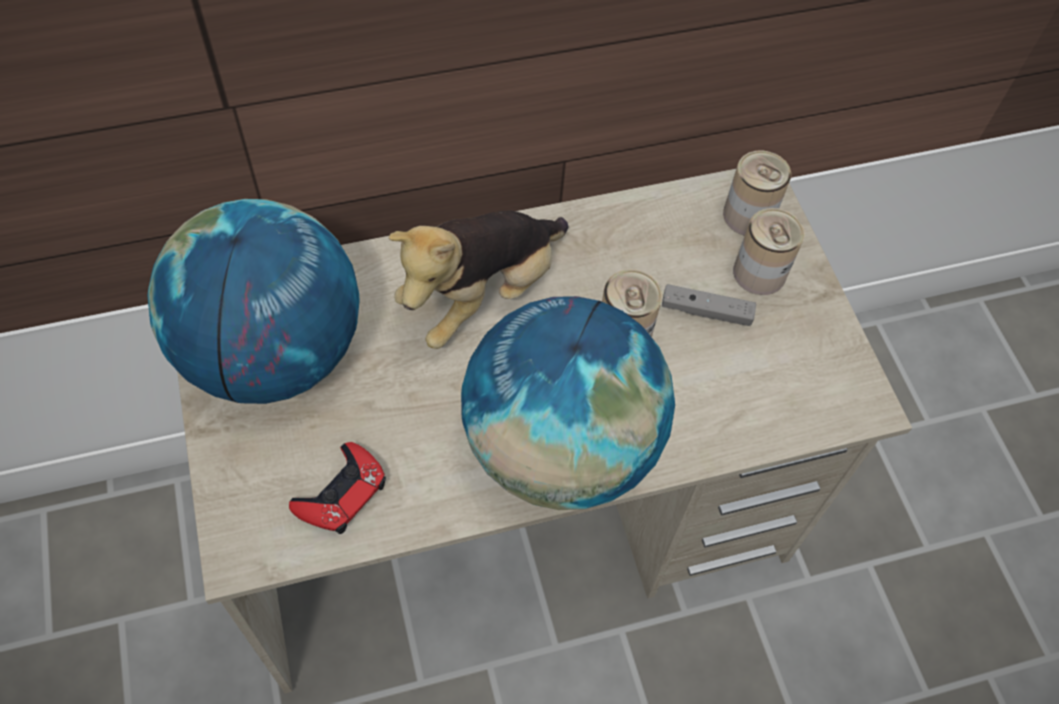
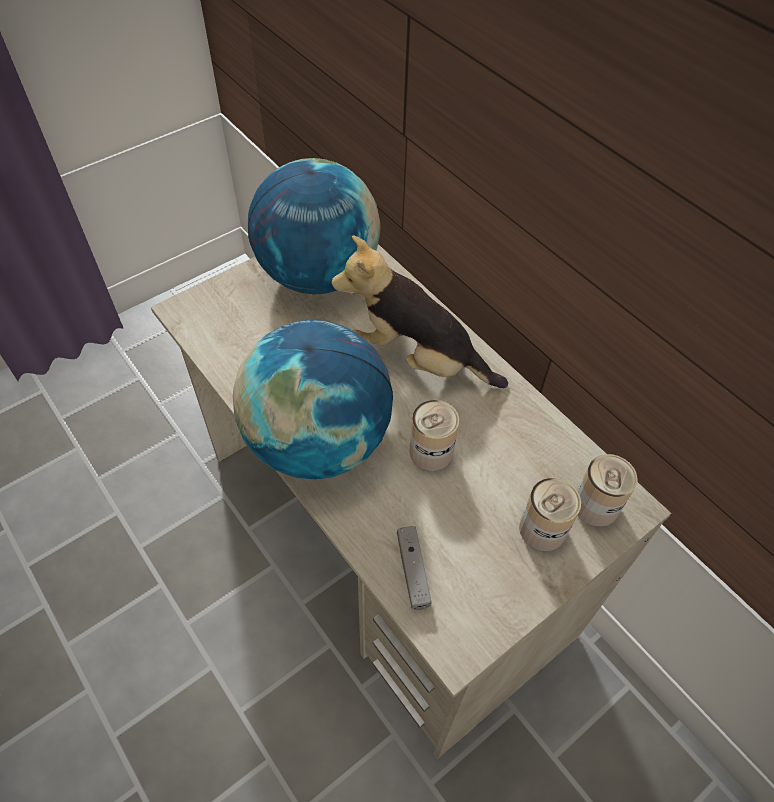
camera: 70 degrees right, 5 degrees down
(341, 493) = (237, 340): red game controller -> none
(706, 311) = (482, 500): grey game controller -> grey game controller (413, 571)

